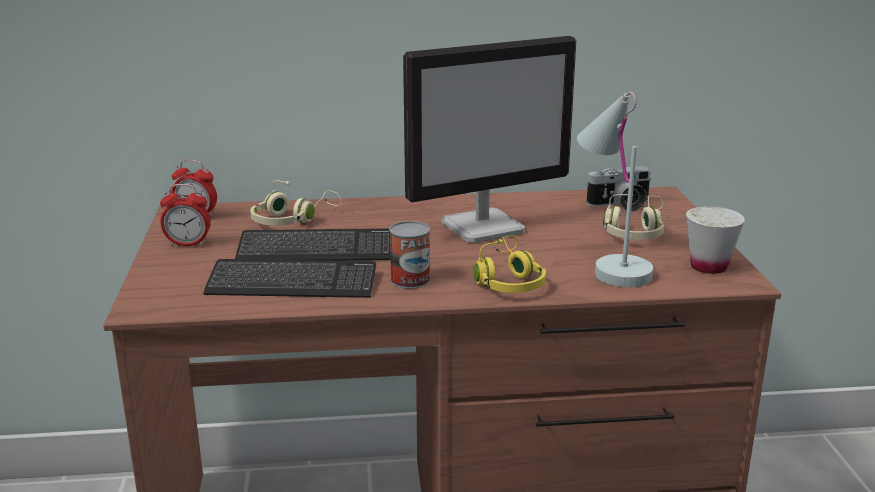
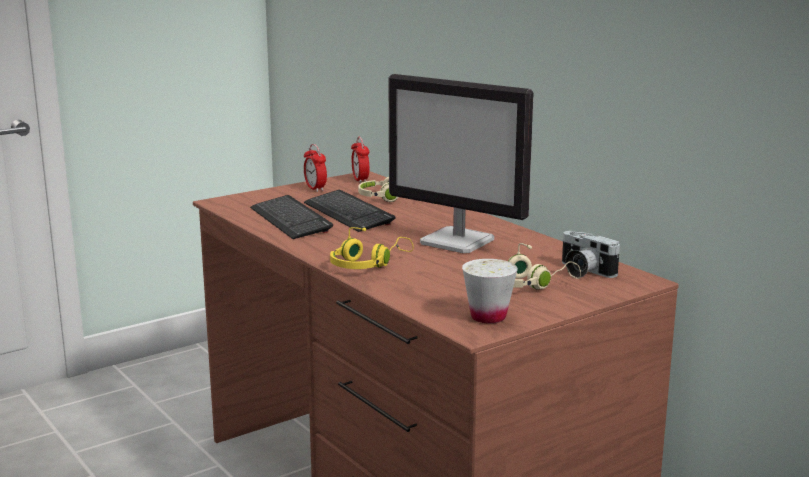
camera: 60 degrees right, 5 degrees down
(410, 280) = (333, 242): can -> none
(608, 264) = (441, 286): white table lamp -> none

